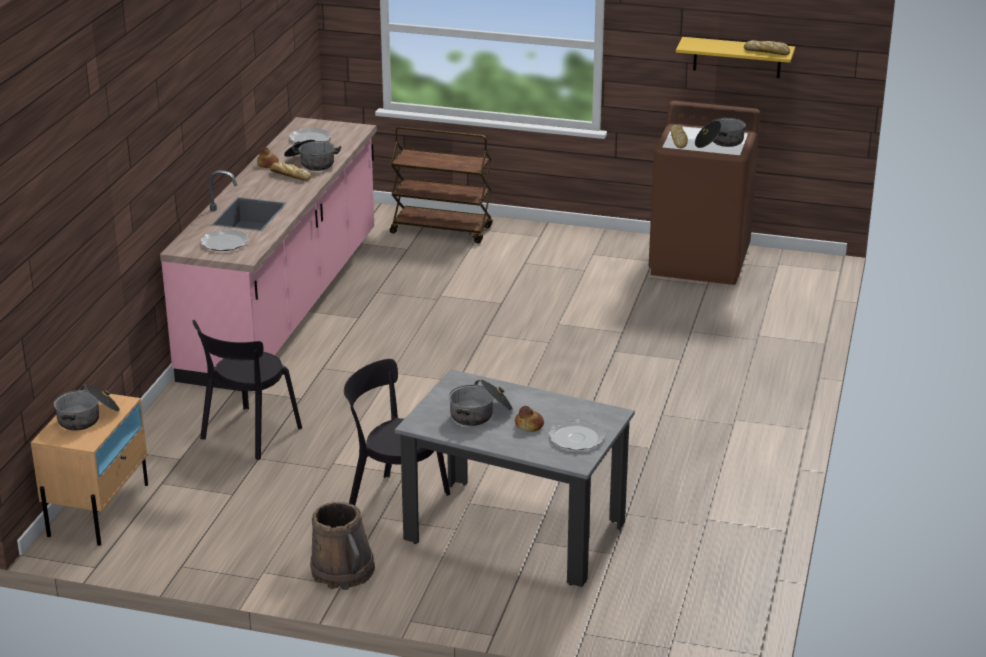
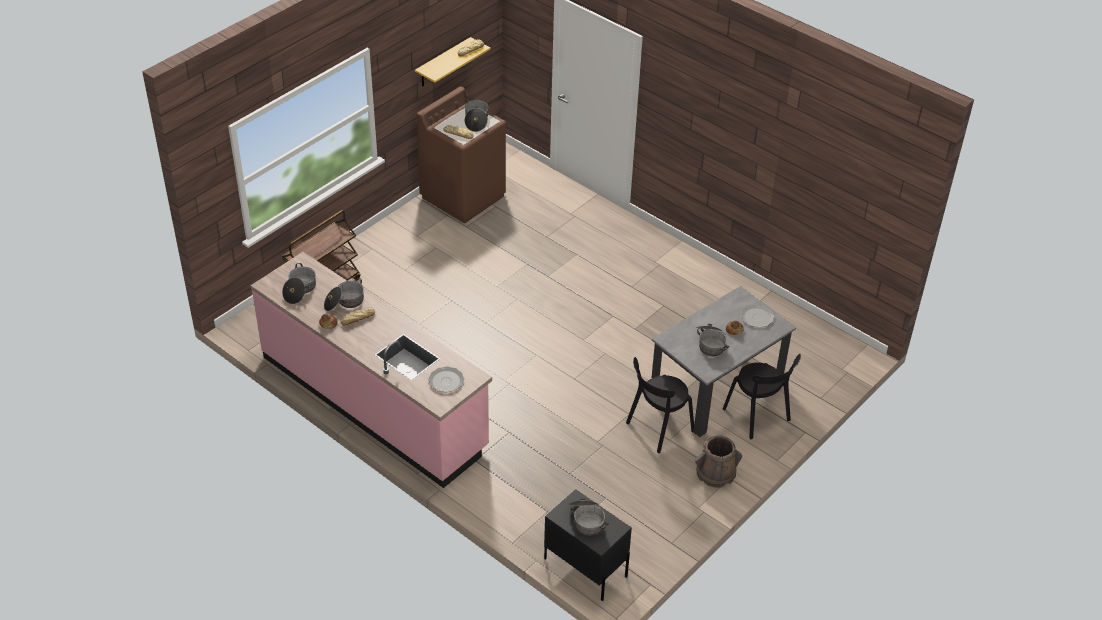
camera: 65 degrees left, 15 degrees up
(99, 509) = (585, 567): beige nightstand -> black nightstand
(248, 435) = (539, 470): black chair -> black chair (758, 416)
(310, 139) = (300, 290): plate -> cooking pot

